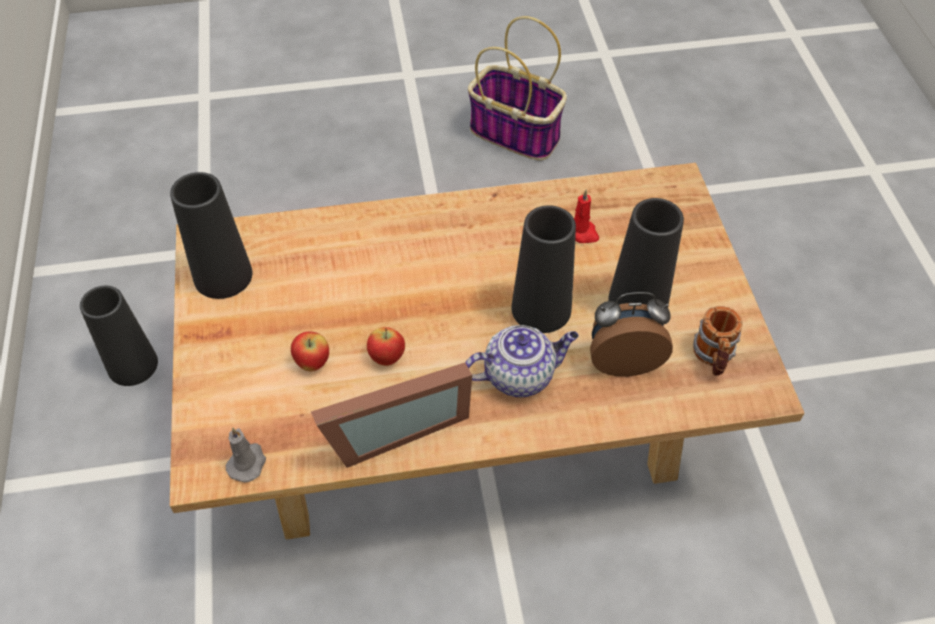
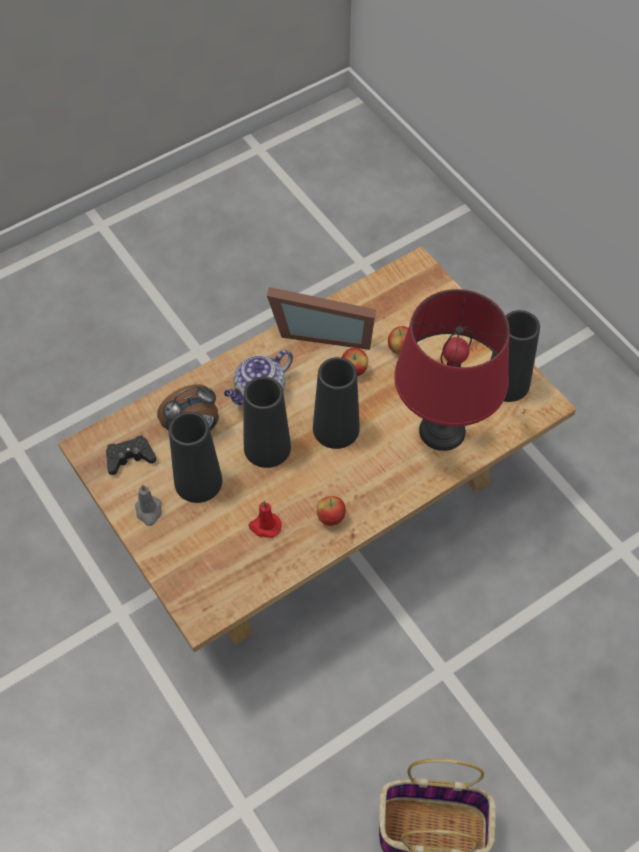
camera: 155 degrees right, 5 degrees up
(132, 365) = (586, 434): black vase -> black vase (336, 428)
(247, 463) = (395, 280): grey candle -> grey candle (149, 511)
(333, 255) = (442, 429): none -> red table lamp
(393, 427) = (323, 331): picture frame -> picture frame turned 120 degrees counterclockwise
(508, 216) = (330, 518): none -> apple
(713, 357) = (130, 458): mug -> black game controller

